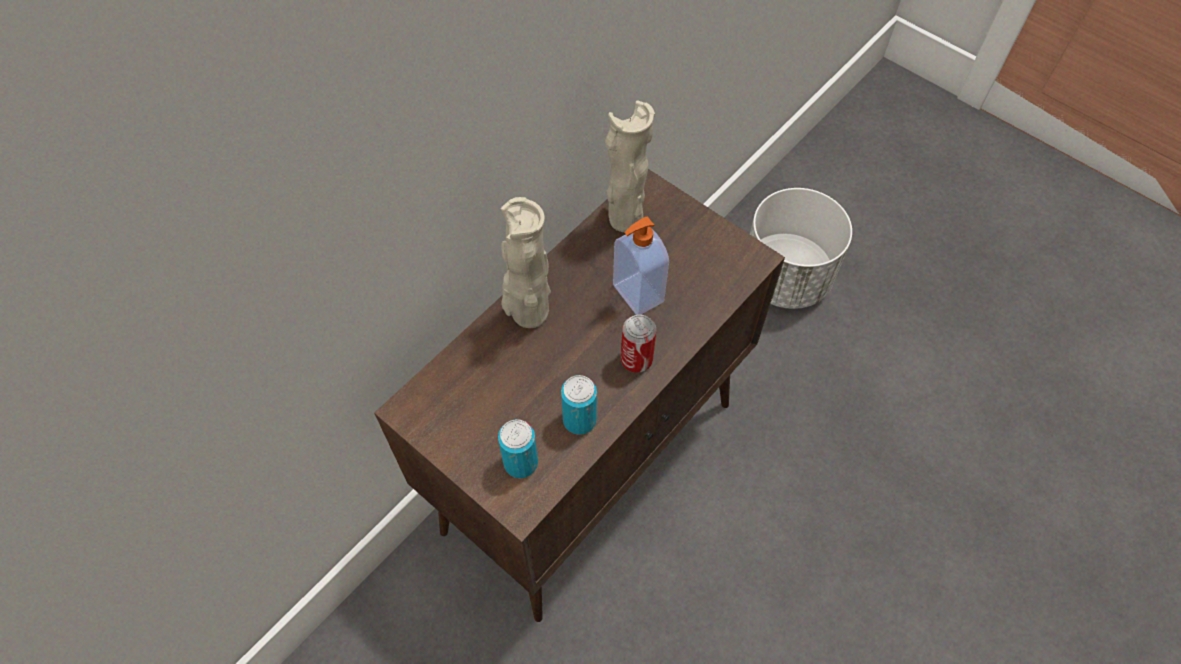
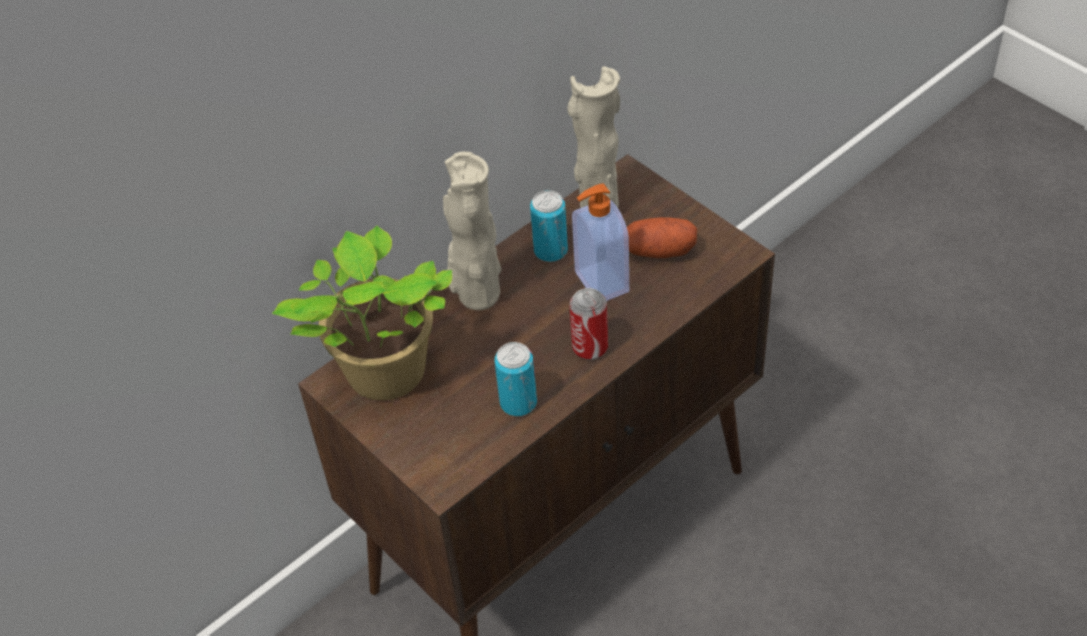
camera: 10 degrees right, 10 degrees down
(452, 400) = (383, 376): none -> potted plant
(521, 463) = (448, 440): can -> can (550, 251)
(683, 260) = (658, 251): none -> potato
(786, 277) = (833, 329): white planter -> none

